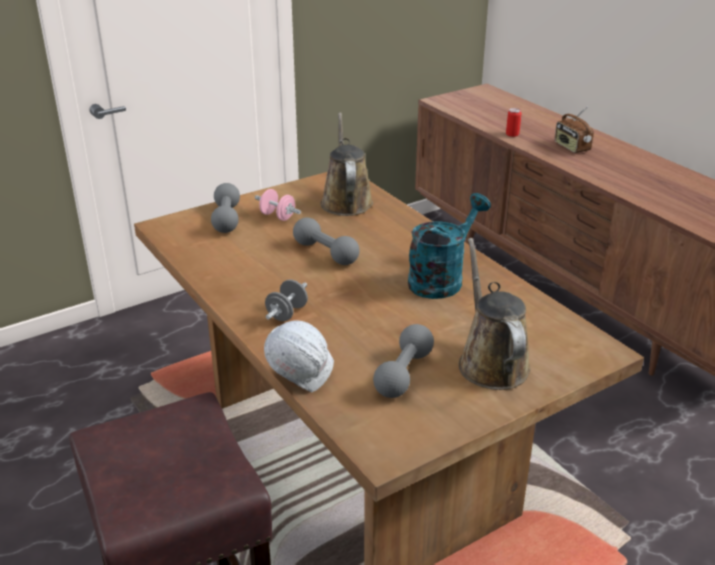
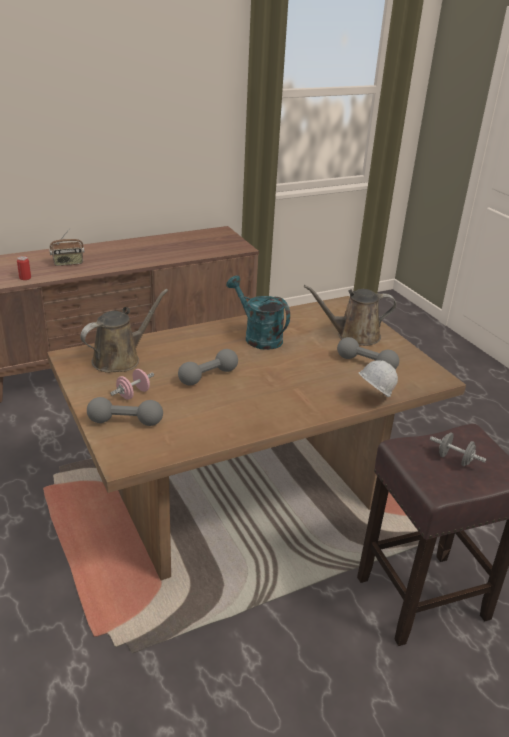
camera: 85 degrees left, 0 degrees up
(287, 313) = (294, 400): grey dumbbell -> grey dumbbell (454, 459)
(346, 201) = (120, 359): brown watering can -> brown watering can turned 135 degrees clockwise

